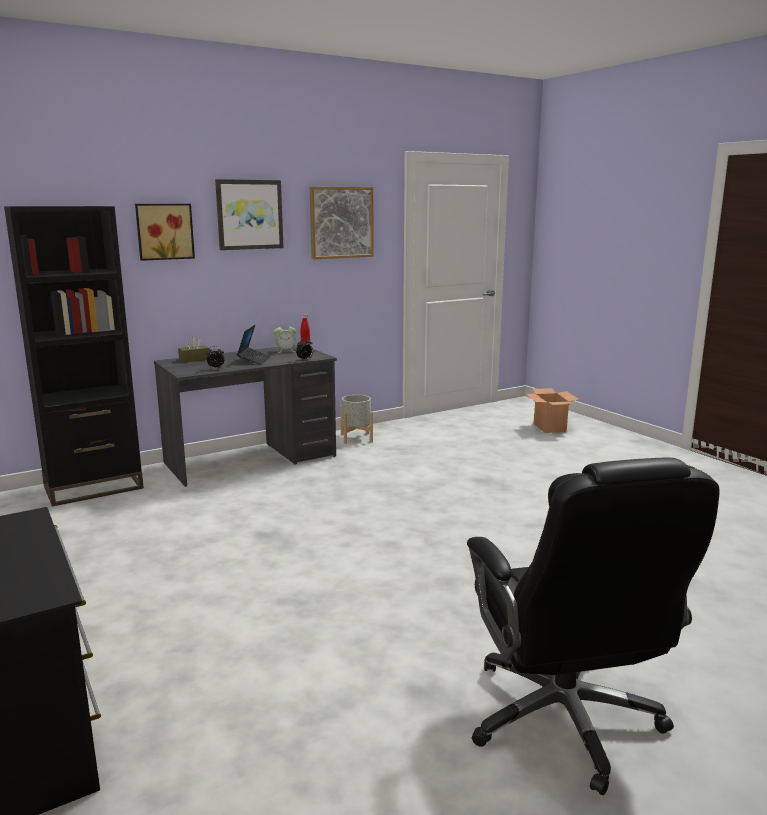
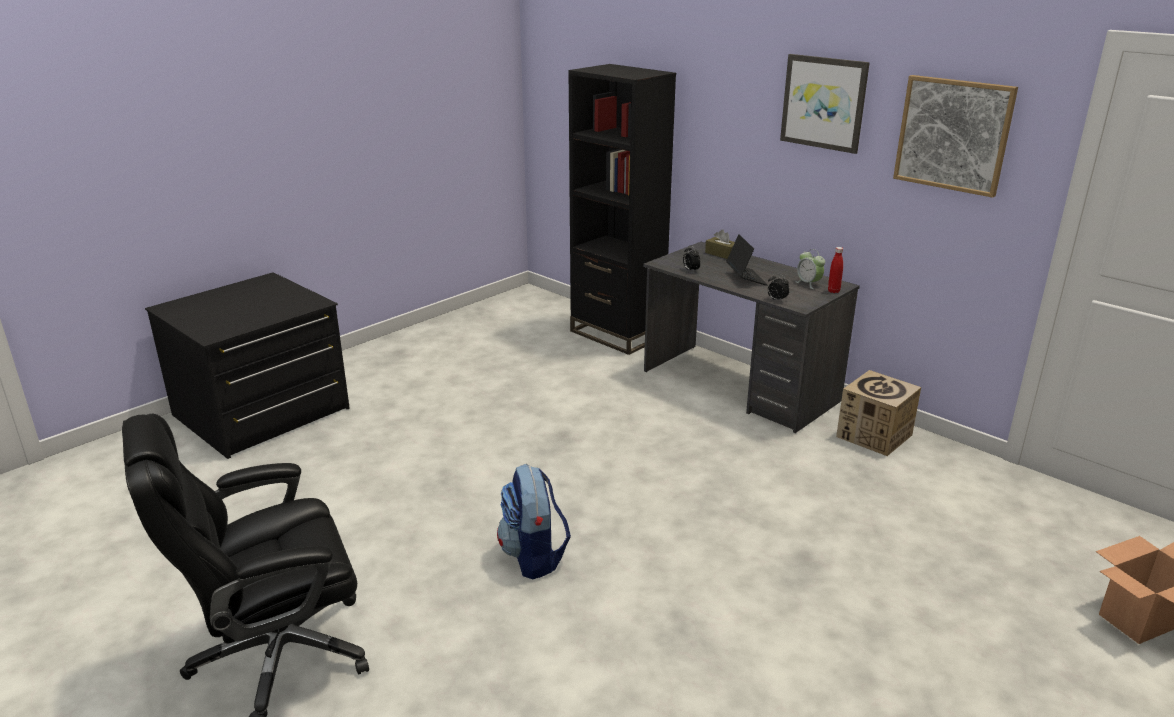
camera: 75 degrees right, 10 degrees up
(164, 231) = (731, 107): picture -> none
(254, 360) = (745, 278): laptop -> laptop turned 90 degrees counterclockwise
(356, 438) = (874, 436): grey planter -> cardboard box
(447, 568) = (534, 557): none -> backpack

